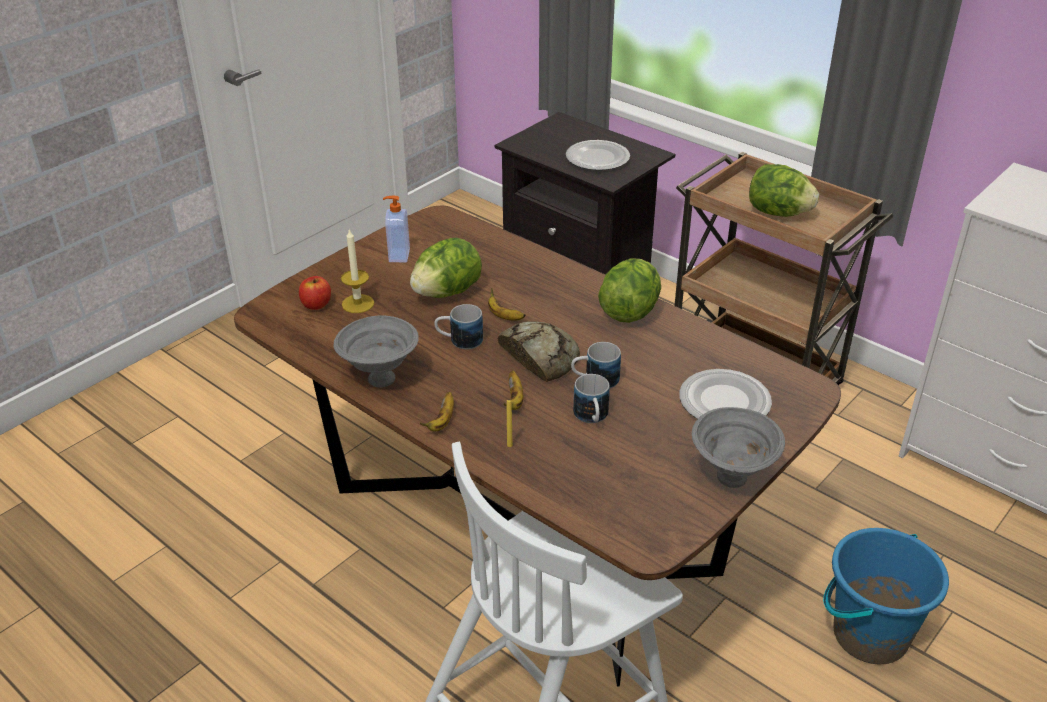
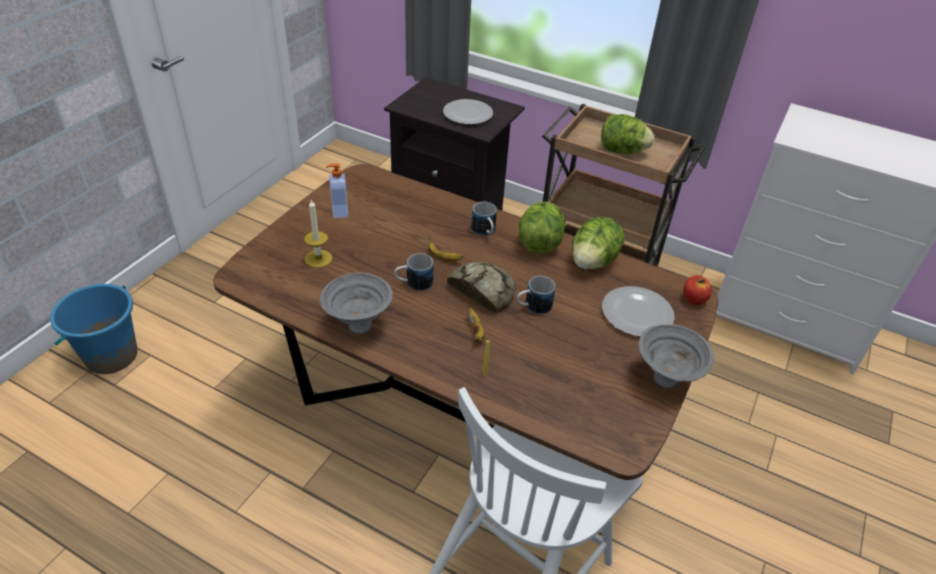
camera: 15 degrees left, 5 degrees up
(316, 304) = (283, 263): apple -> apple (694, 299)
(442, 421) = (423, 359): banana -> none
(447, 292) = (390, 241): lettuce -> lettuce (593, 262)
(592, 418) = (542, 340): mug -> mug (485, 232)
(869, 634) = (727, 462): blue bucket -> blue bucket (111, 356)

